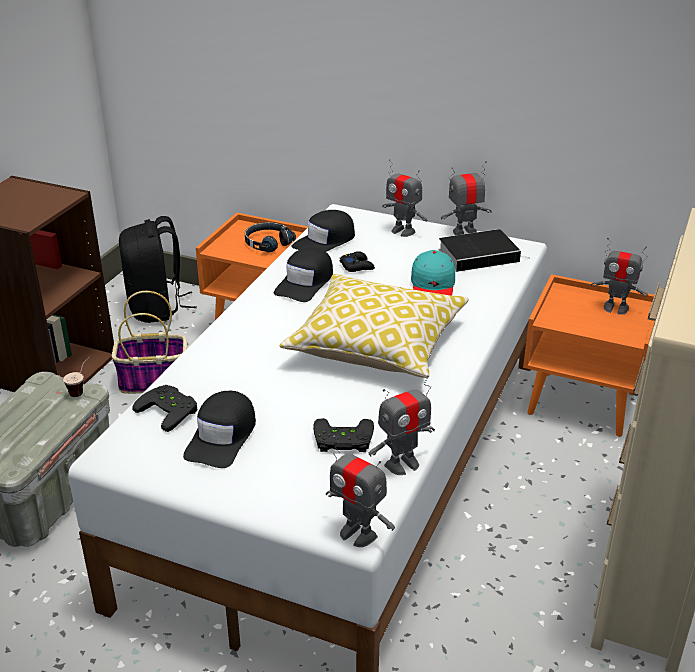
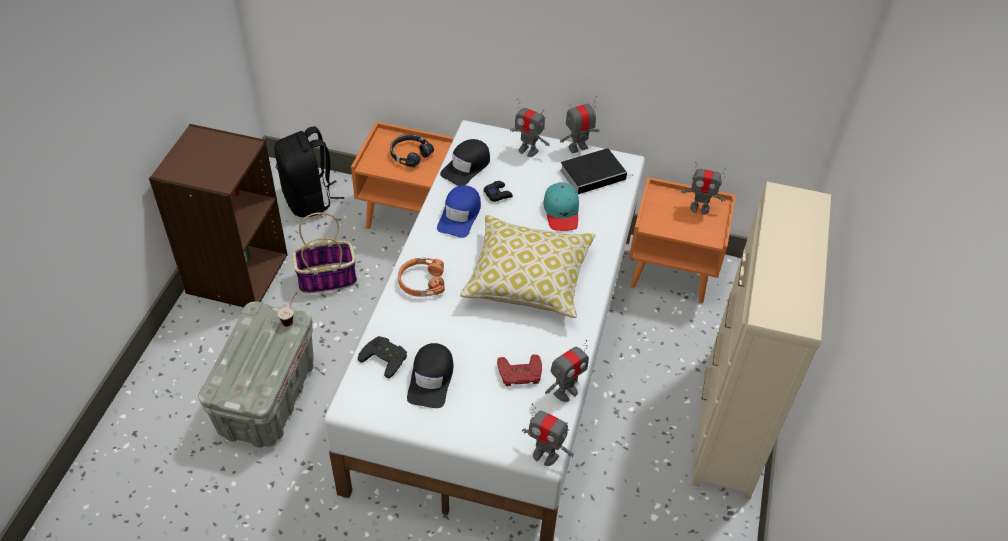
camera: 10 degrees left, 15 degrees up
(239, 340) = (421, 282): none -> orange headphones
(305, 283) = (460, 215): black cap -> blue cap
(343, 441) = (520, 375): black game controller -> red game controller

